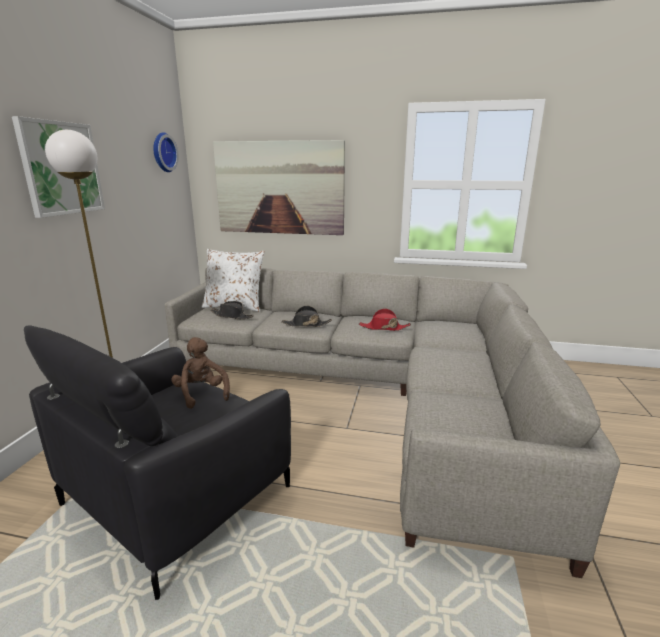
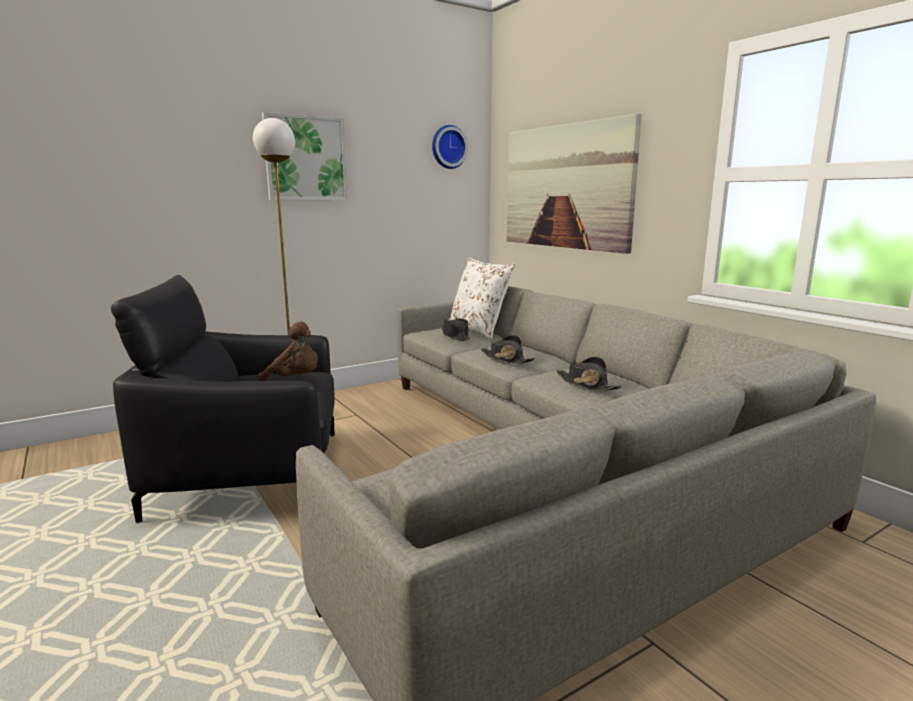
camera: 45 degrees right, 5 degrees down
(202, 394) = (295, 380): brown plush toy -> brown plush toy turned 90 degrees clockwise
(384, 328) = (587, 384): red hat -> black hat

